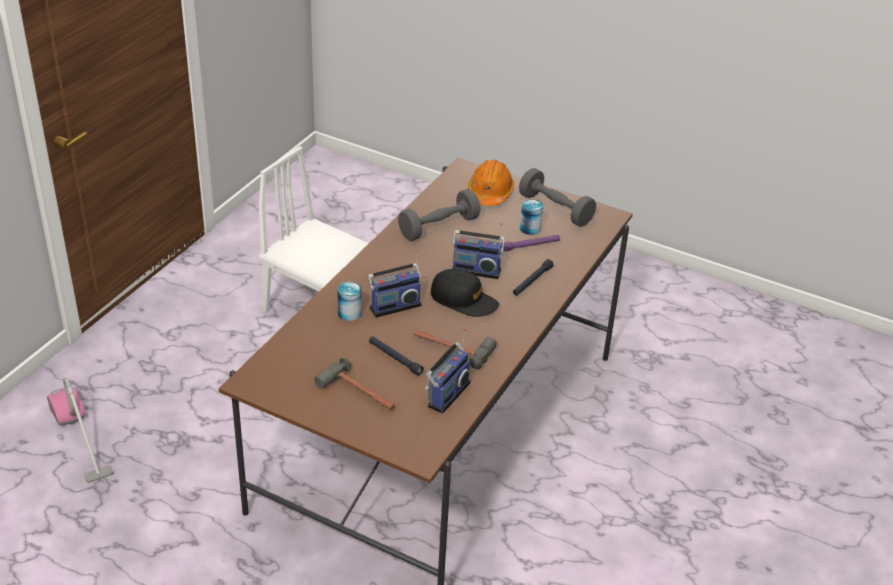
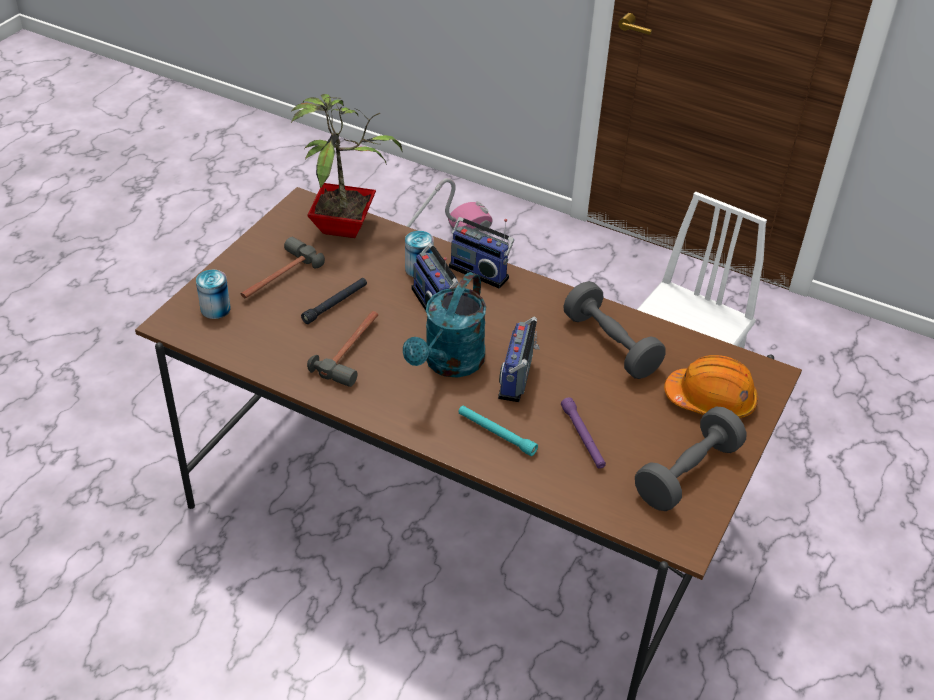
camera: 90 degrees right, 5 degrees up
(284, 356) = (344, 225): none -> potted plant
(446, 393) = (270, 344): radio -> radio (480, 271)
(464, 300) = (449, 364): black cap -> turquoise watering can
(530, 228) = (627, 440): can -> can (215, 309)
(532, 281) = (496, 434): black flashlight -> turquoise flashlight

